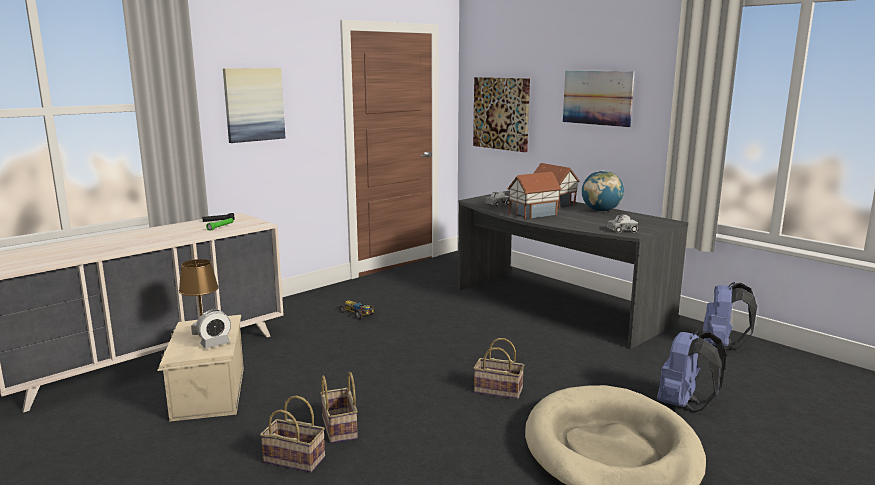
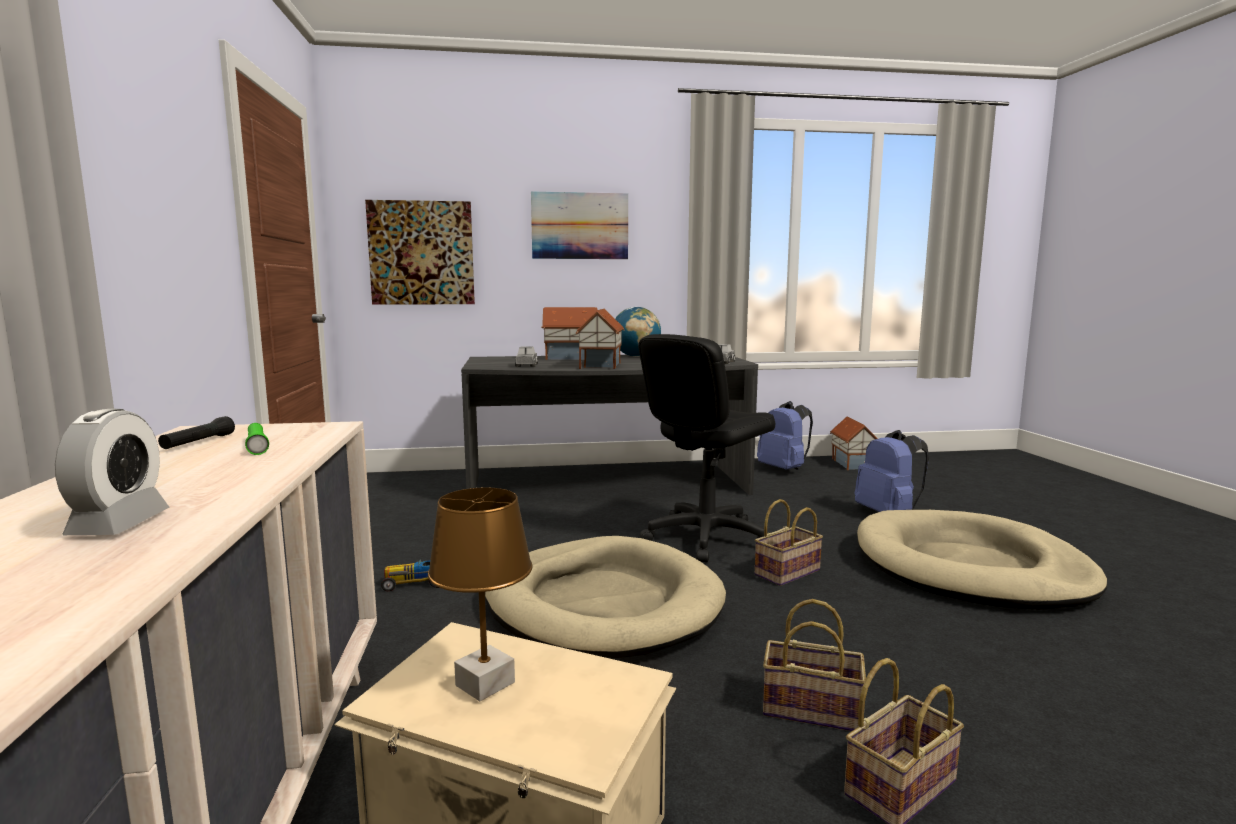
camera: 55 degrees left, 5 degrees down
(215, 344) = (585, 680): alarm clock -> alarm clock (119, 524)
(254, 104) = (130, 168): picture -> none
(387, 355) = (602, 604): none -> beige dog bed
(516, 355) = (705, 537): none -> black office chair
(809, 368) = (853, 464): none -> toy house

